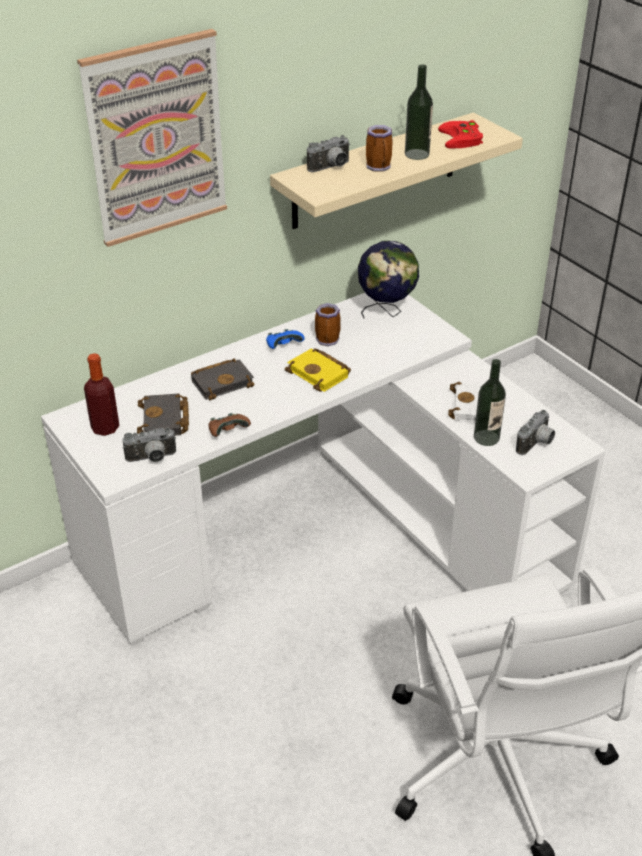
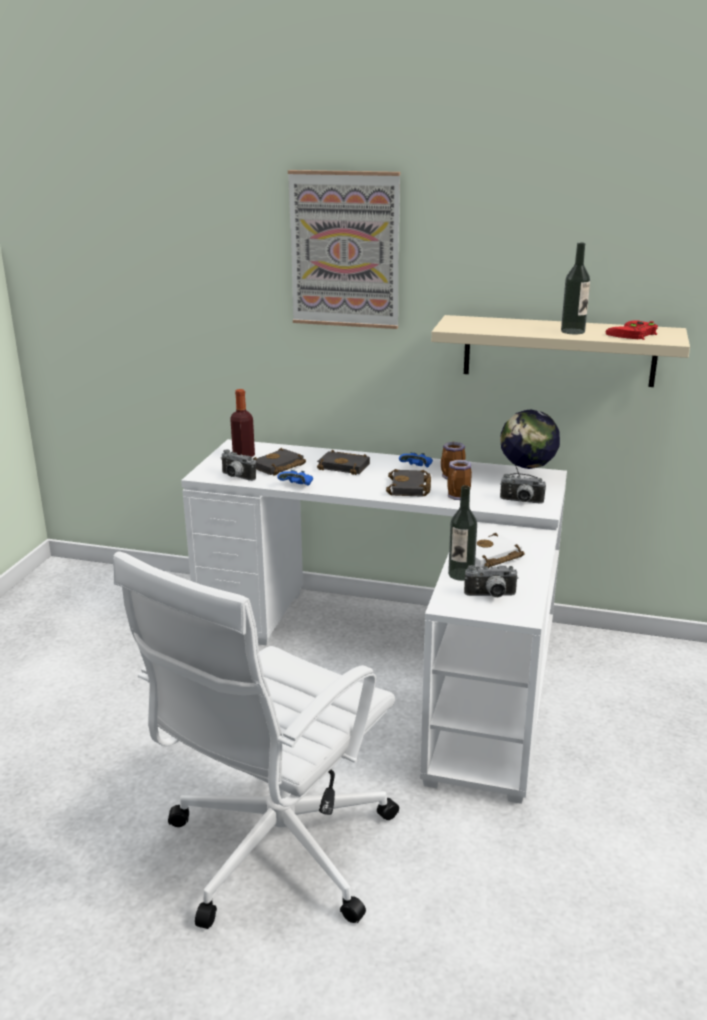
camera: 50 degrees right, 15 degrees down
(228, 432) = (297, 486): brown game controller -> blue game controller
(320, 374) = (410, 488): yellow book -> black book
(331, 168) = (492, 321): camera -> camera (521, 502)
(380, 167) = (526, 329): mug -> mug (458, 497)

